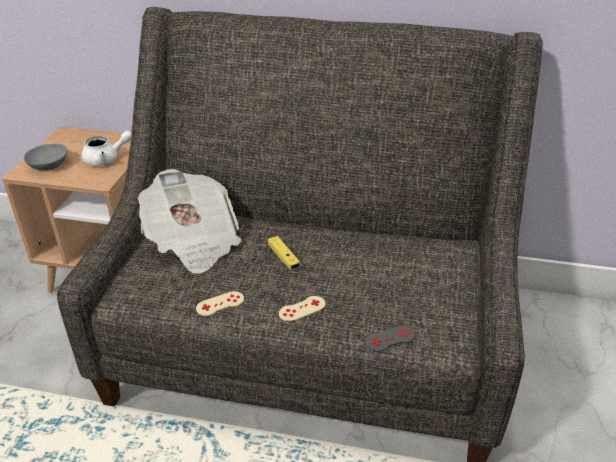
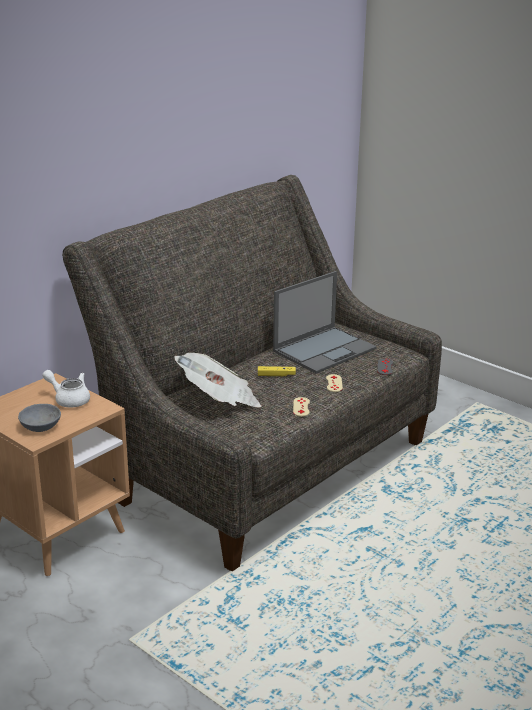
camera: 60 degrees left, 10 degrees down
(106, 159) = (69, 399): white teapot -> white teapot turned 75 degrees counterclockwise
(385, 270) = (325, 349): none -> laptop

